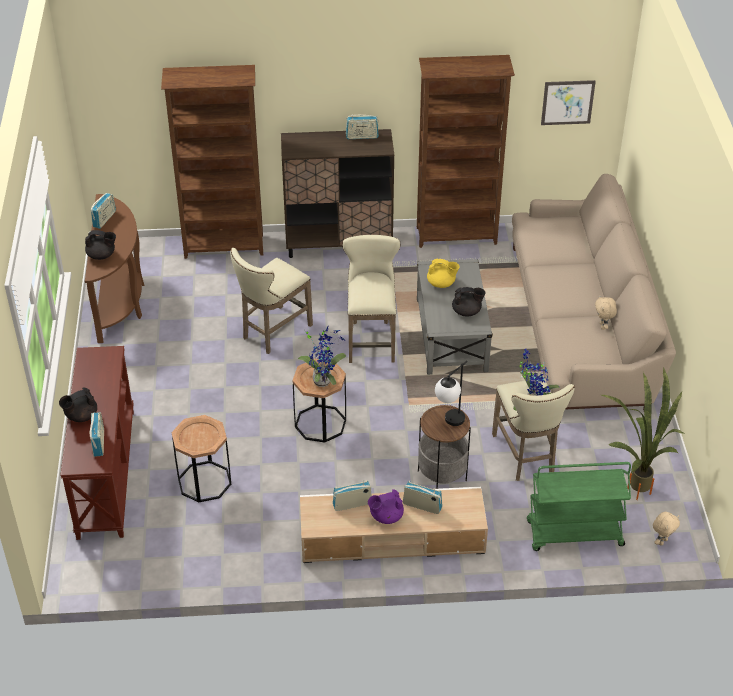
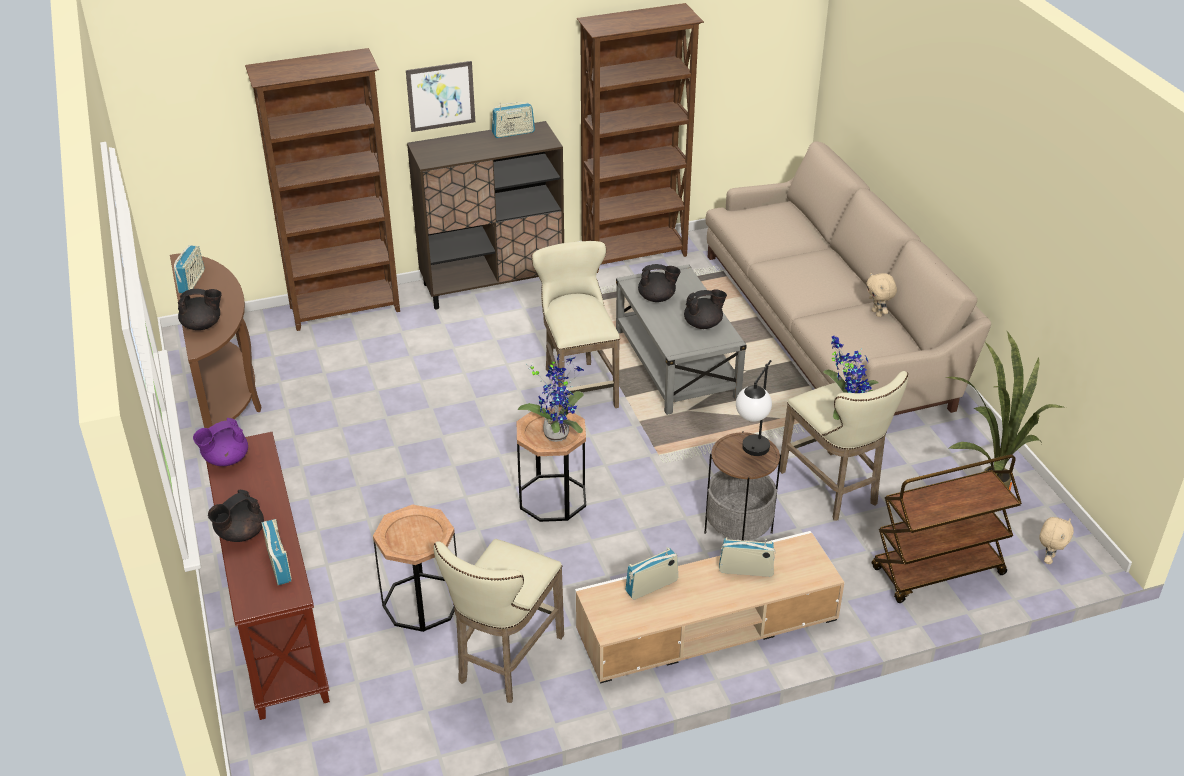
camera: 15 degrees left, 5 degrees down
(273, 332) = (447, 399): beige stool -> beige stool (505, 661)
(385, 516) = (703, 593): purple teapot -> purple teapot (225, 459)
(441, 283) = (657, 298): yellow teapot -> black teapot
(567, 102) = (754, 61): picture -> picture (441, 96)
(574, 534) = (937, 572): green cart -> brown cart

